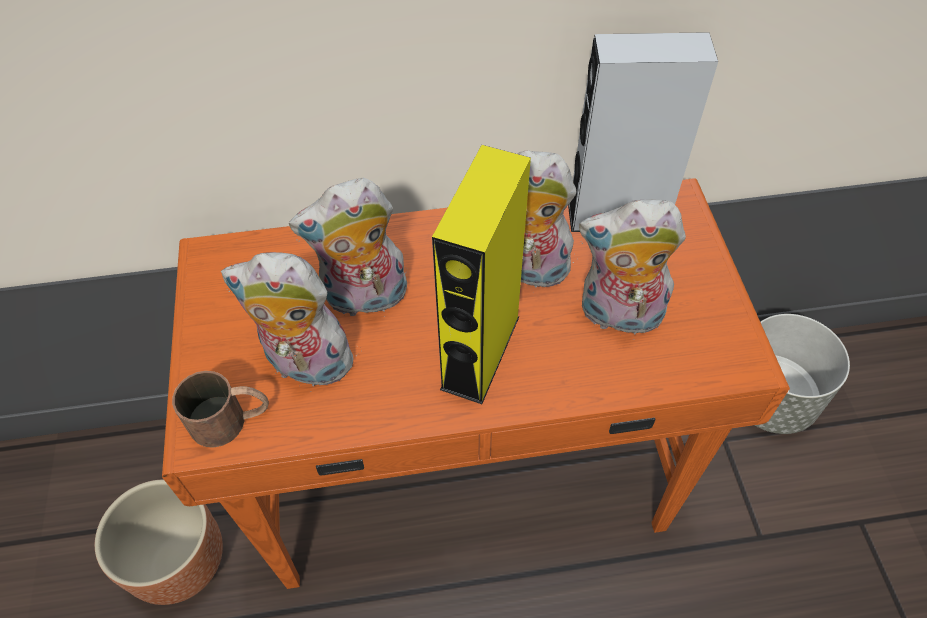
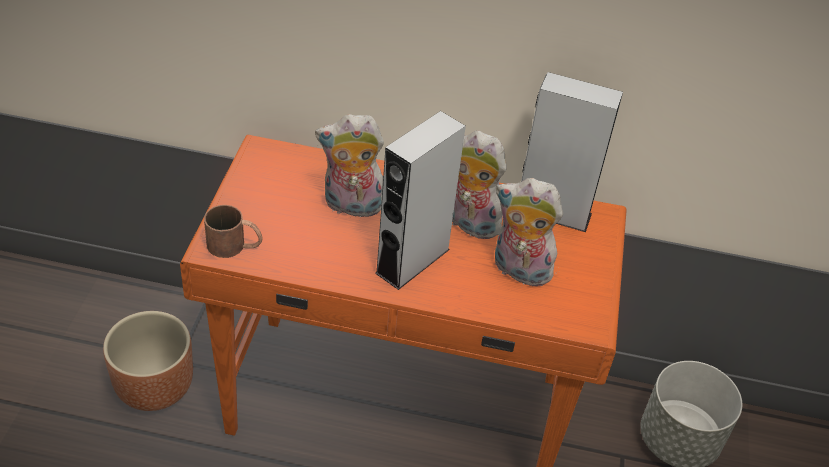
camera: 15 degrees right, 10 degrees down
(305, 365) = (294, 231): plush toy -> none
(480, 352) = (412, 261): yellow speaker -> grey speaker

